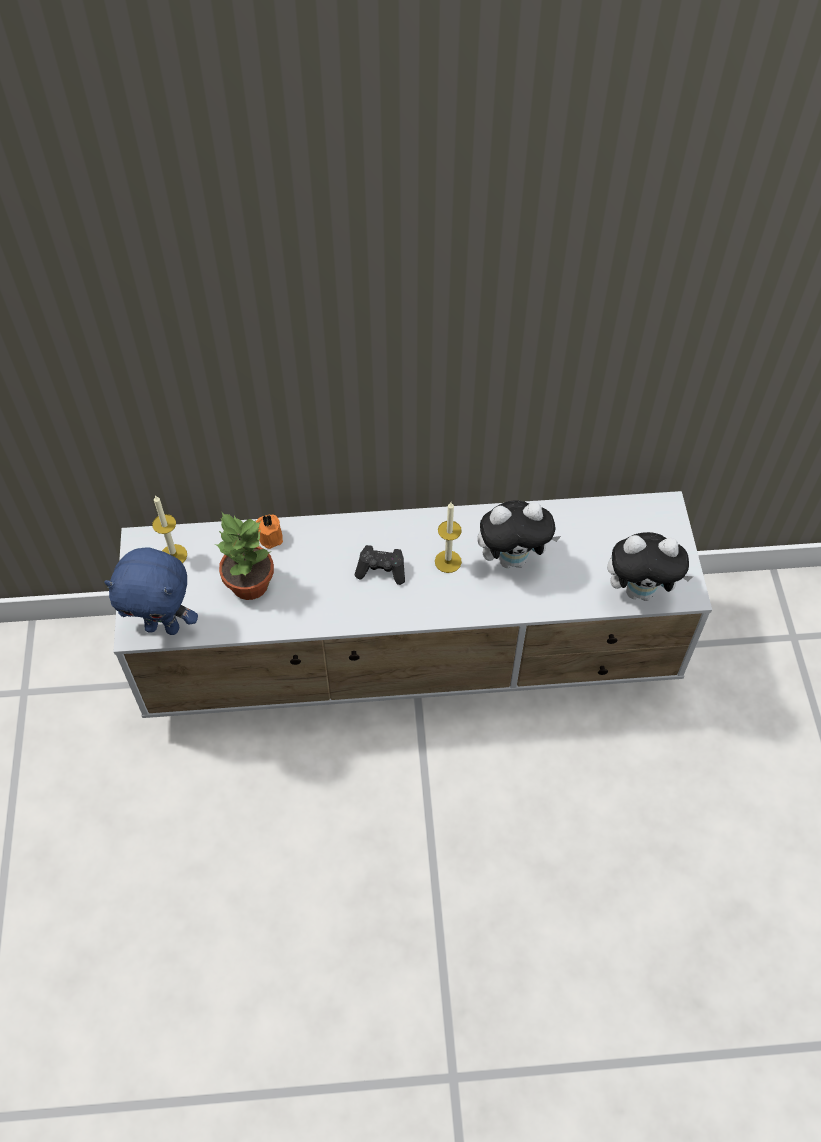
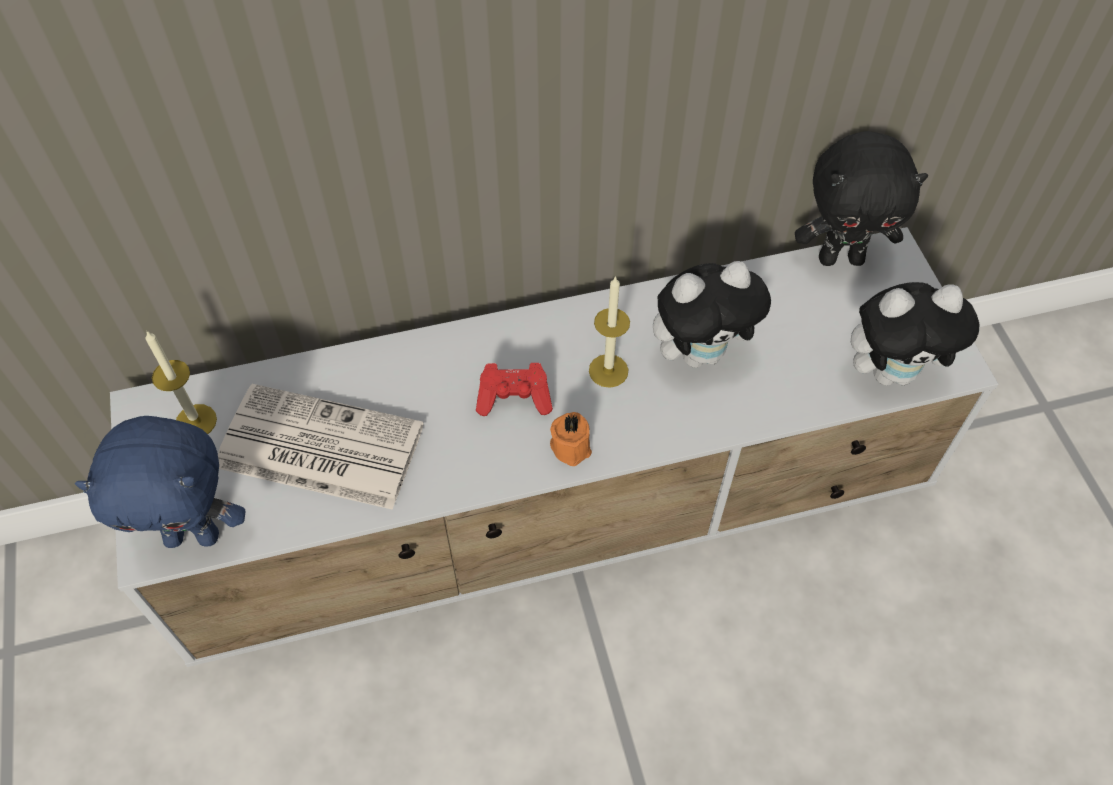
camera: 10 degrees left, 0 degrees up
(248, 583) = (317, 447): potted plant -> newspaper
(271, 536) = (341, 372): orange candle -> orange candle (571, 446)
(382, 570) = (514, 398): black game controller -> red game controller
(627, 507) = (841, 258): none -> black plush toy

